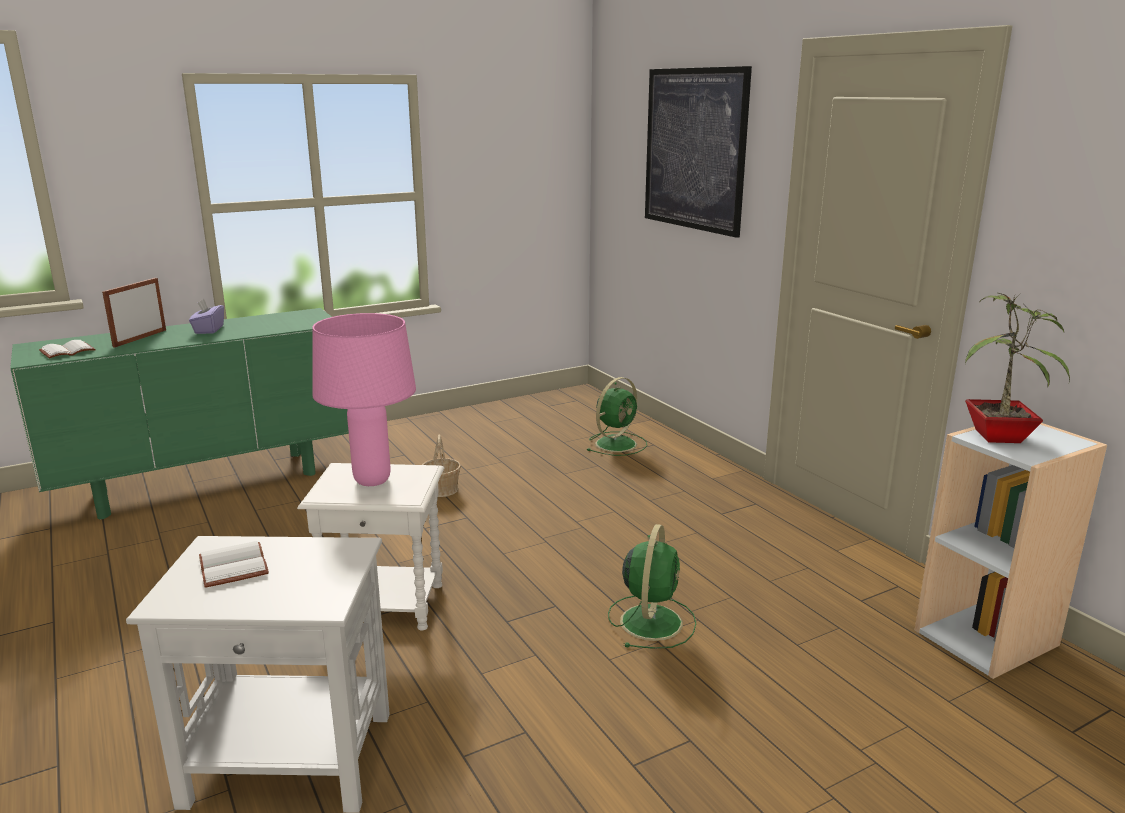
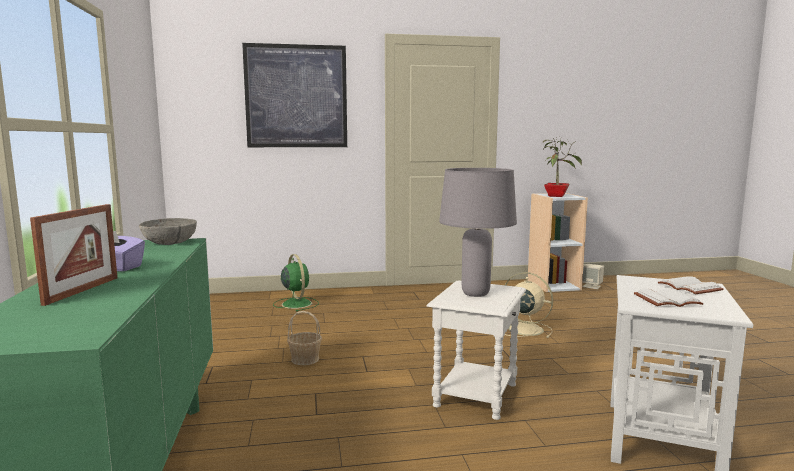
camera: 70 degrees left, 10 degrees down
(68, 351) = (66, 320): white book -> white book (688, 287)
(140, 338) = (82, 290): picture frame -> picture frame turned 120 degrees counterclockwise
(314, 320) = (169, 242): none -> grey bowl
(373, 480) = (475, 293): pink table lamp -> grey table lamp
(651, 620) = (524, 329): green fan -> beige fan
(1049, 694) = (591, 286): none -> beige speaker

